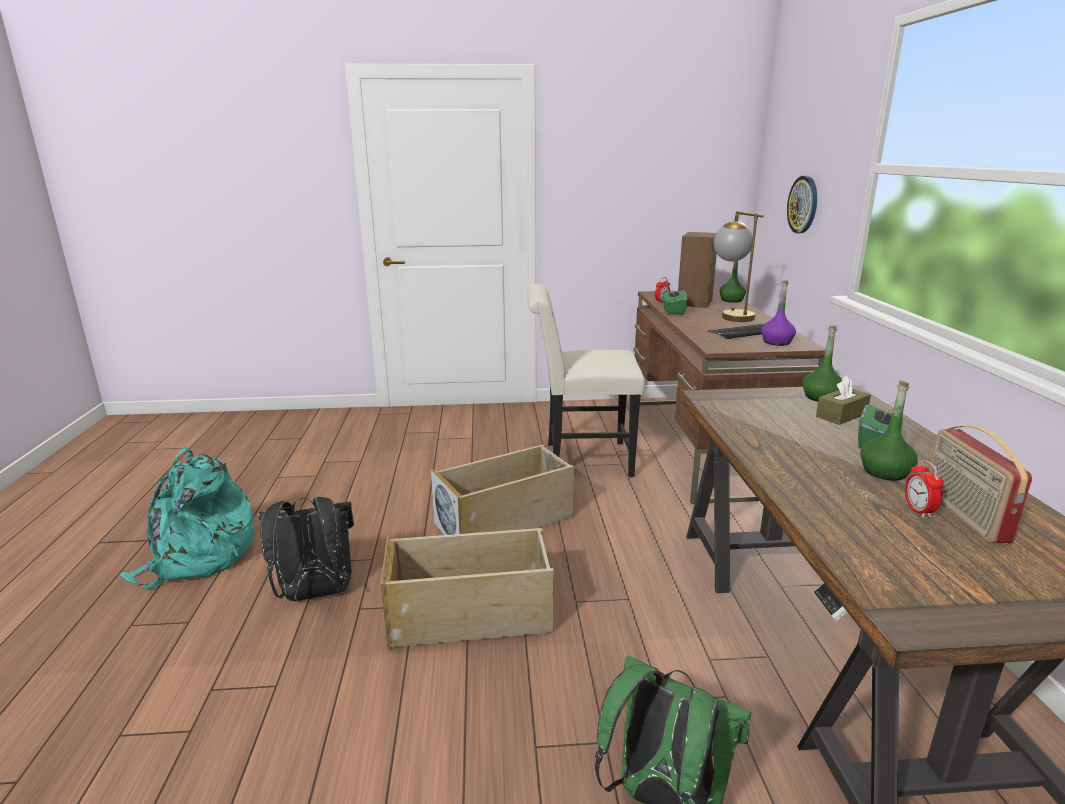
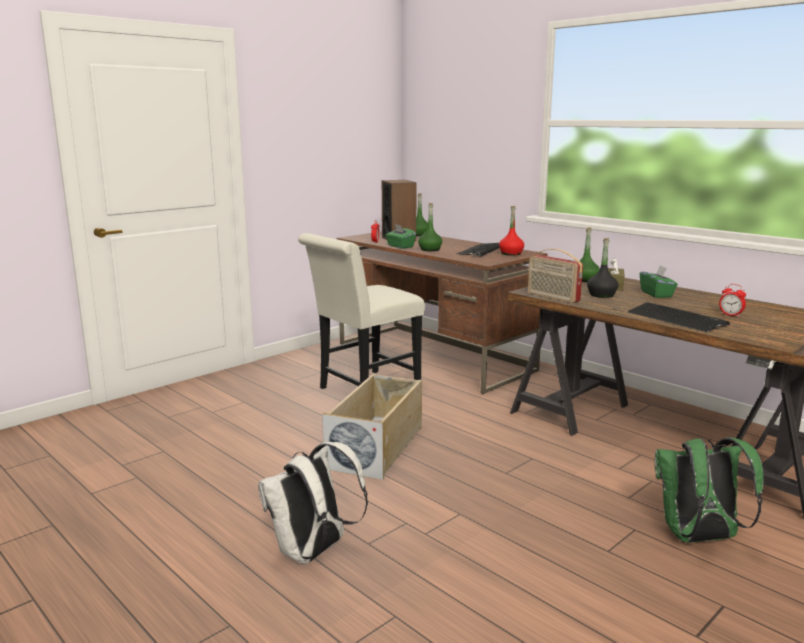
camera: 40 degrees left, 5 degrees down
(198, 556) = (133, 582): turquoise backpack -> none
(315, 594) = (313, 552): black backpack -> white backpack
(471, 614) = (455, 509): beige storage box -> none
(730, 315) = (443, 243): table lamp -> none
(776, 342) = (511, 254): purple bottle -> red bottle
(789, 424) = (601, 295): none -> black bottle
(803, 204) = (470, 153): wall clock -> none
(809, 488) = (676, 319): none -> keyboard
(885, 472) = (686, 304): green bottle -> green bottle (430, 249)
(963, 515) = (747, 312): radio -> radio (552, 297)

